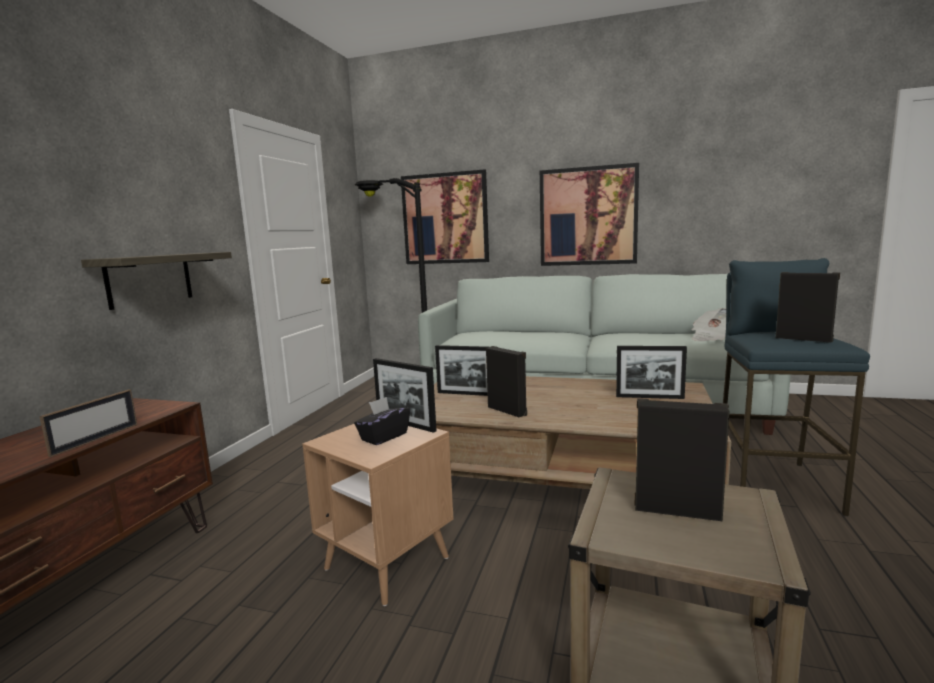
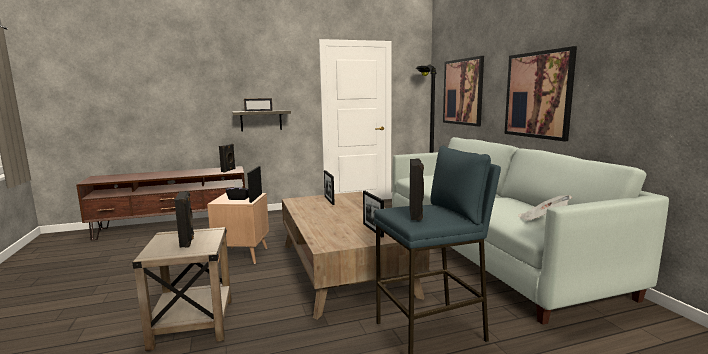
camera: 55 degrees right, 0 degrees up
(96, 439) = (200, 174): picture frame -> picture frame (258, 111)
(508, 410) = (312, 210): black speaker -> black speaker (228, 170)

